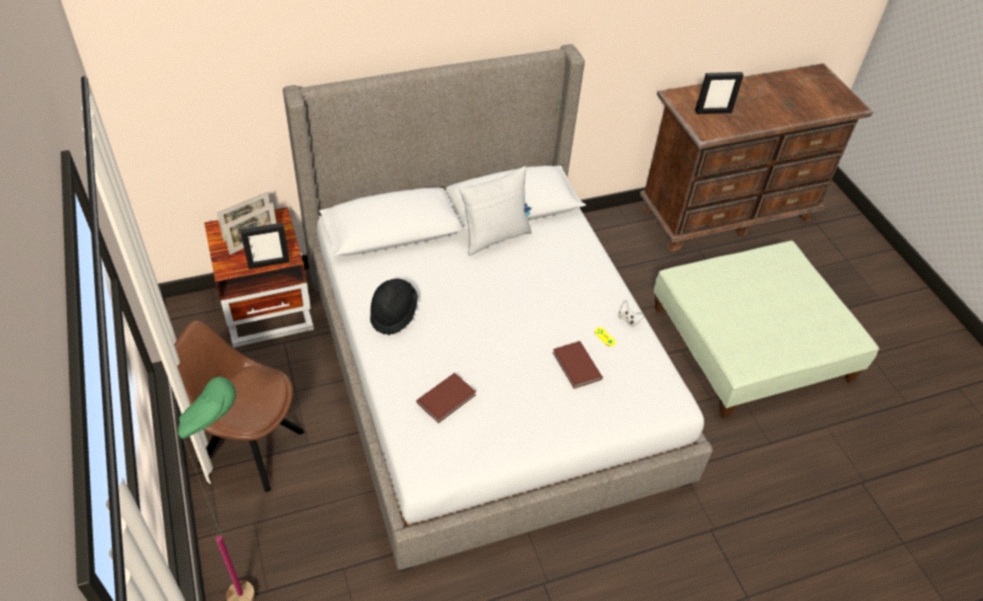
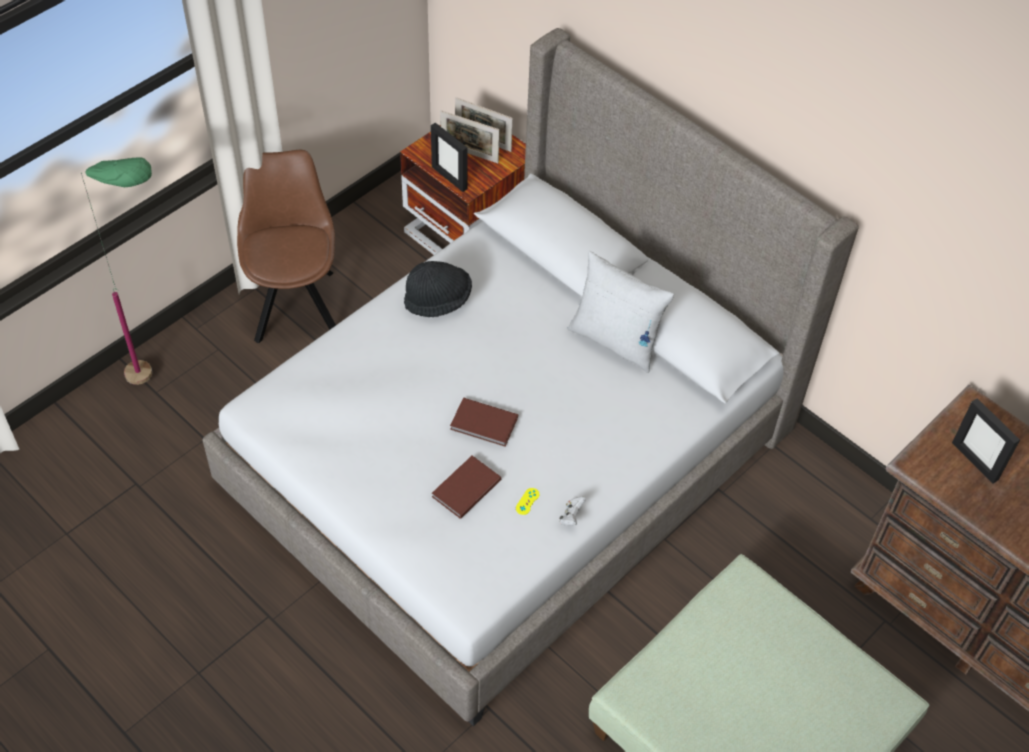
camera: 65 degrees right, 5 degrees up
(447, 399) = (349, 390): brown book -> brown book (484, 424)

